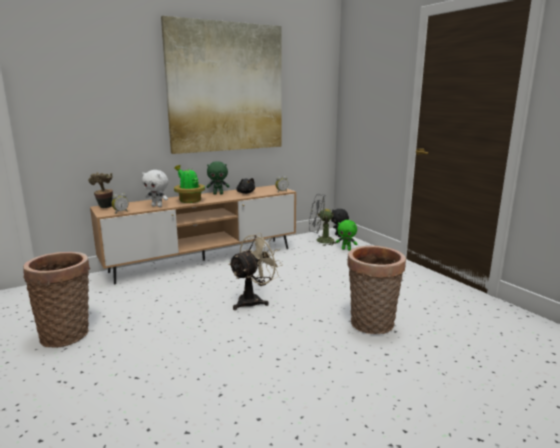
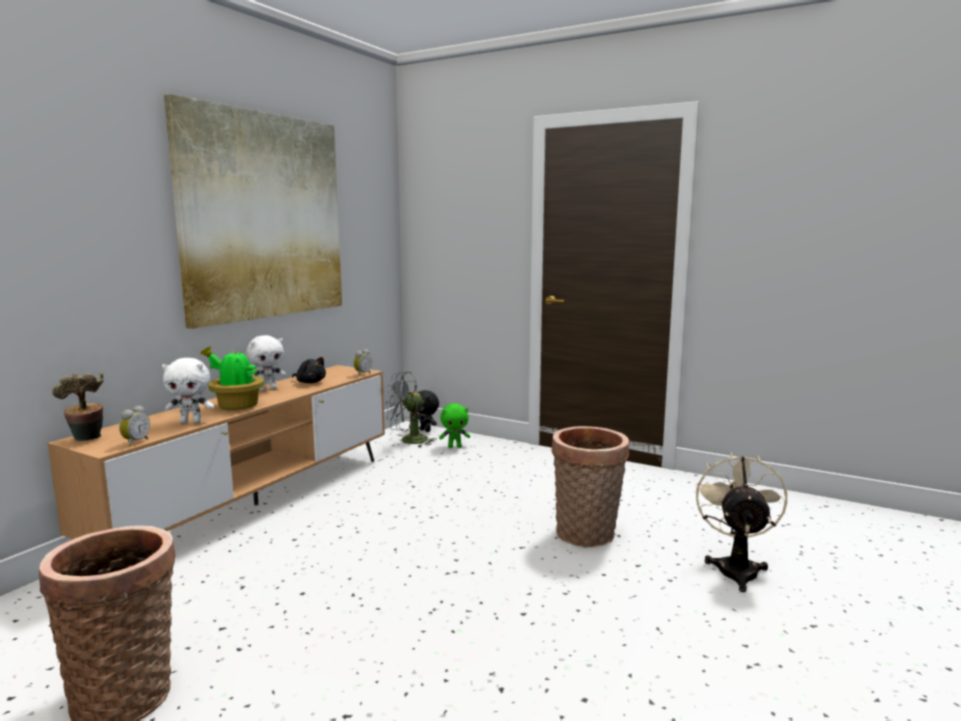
camera: 30 degrees left, 5 degrees down
(218, 194) = (267, 389): green plush toy -> white plush toy
(253, 300) = (403, 545): beige fan -> beige fan (736, 568)

